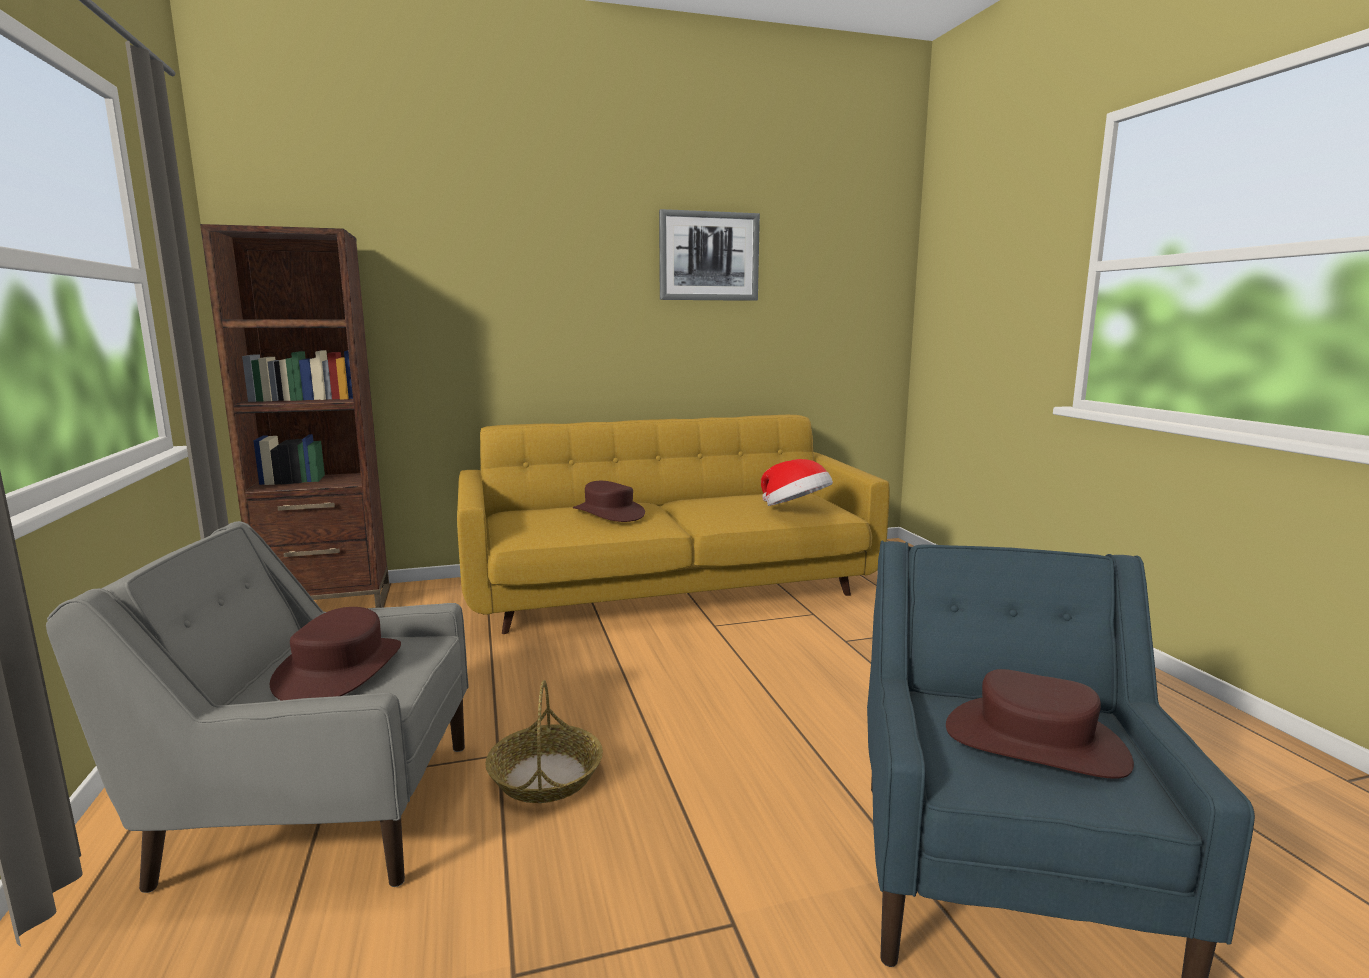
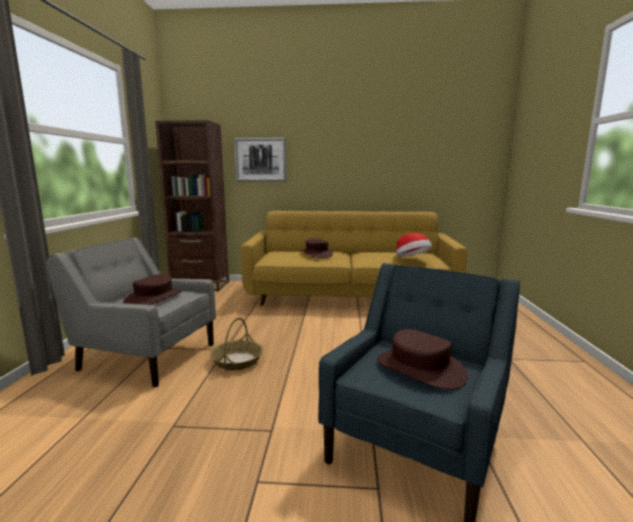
camera: 20 degrees right, 0 degrees up
(709, 256) = (386, 128): picture -> picture (260, 159)

